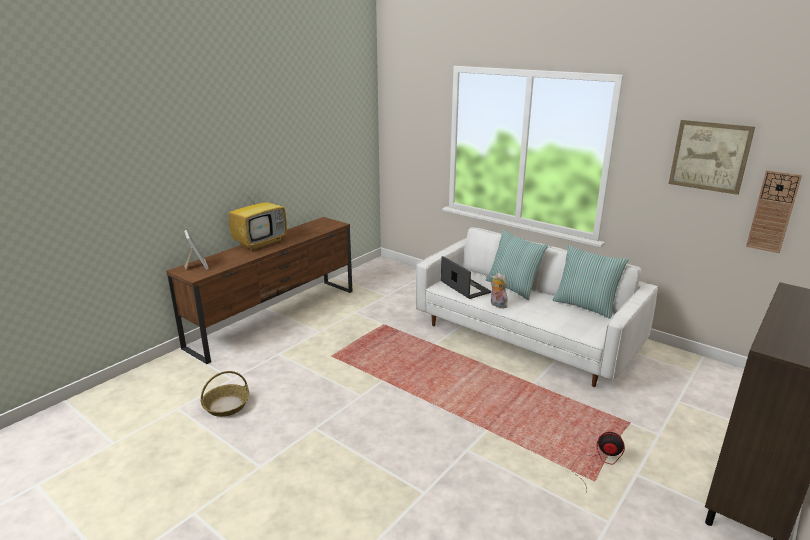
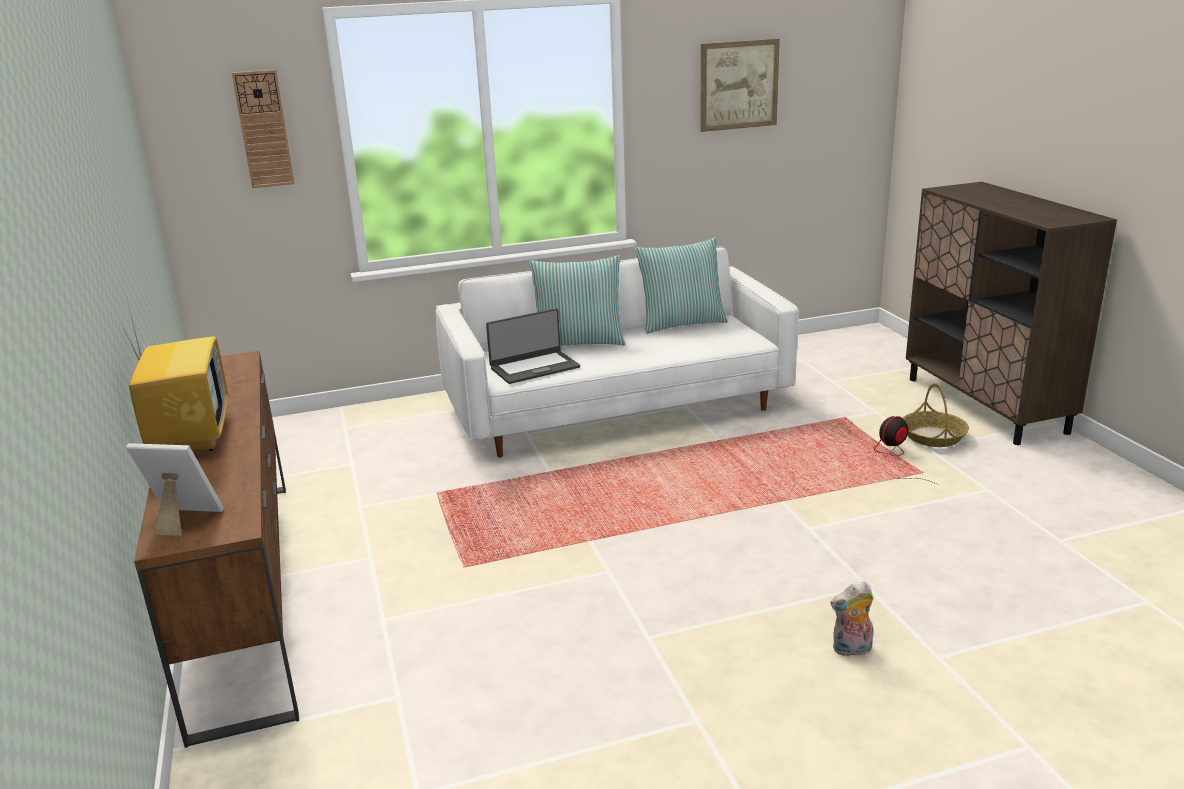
camera: 55 degrees left, 0 degrees up
(226, 405) = (481, 722): basket -> basket (932, 436)
(464, 287) = (534, 367): laptop -> laptop turned 150 degrees clockwise
(497, 305) = (613, 364): plush toy -> plush toy (852, 650)
(773, 212) = (809, 136): wall clock -> wall clock (264, 129)

